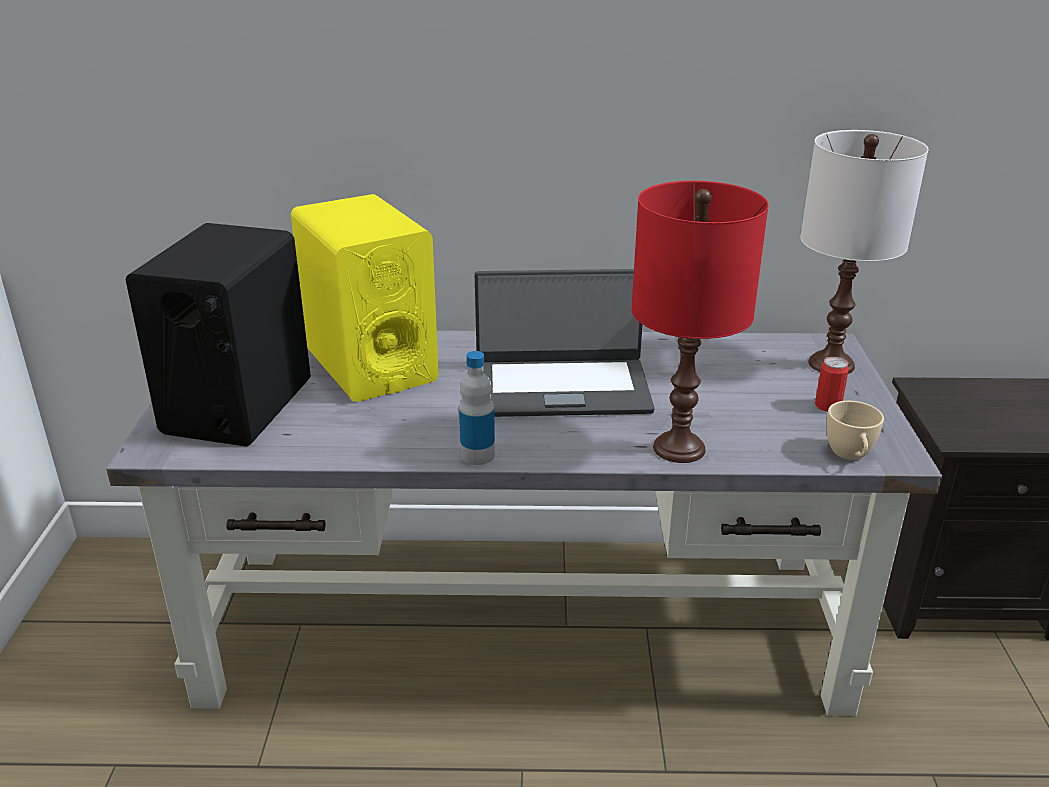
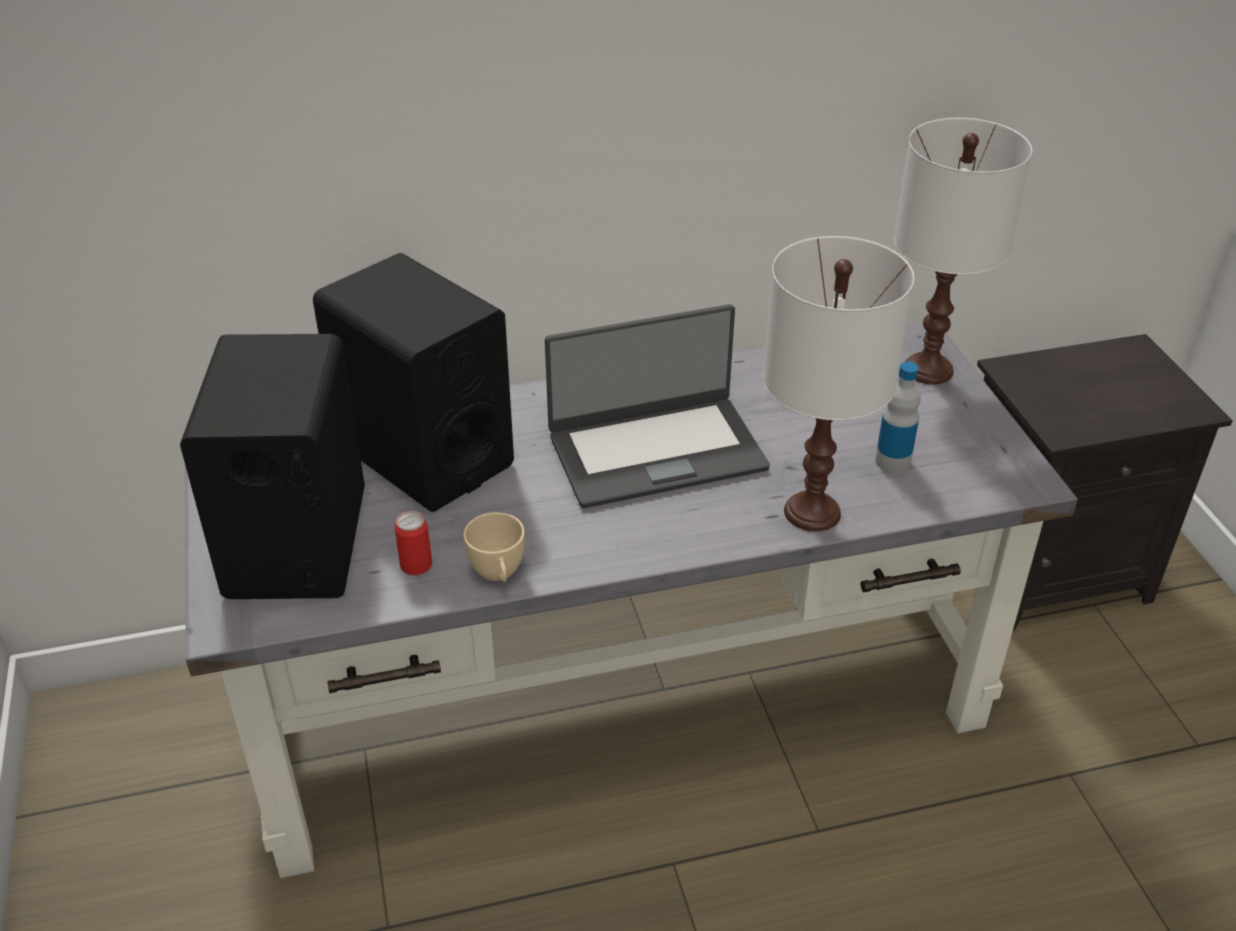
camera: 15 degrees left, 10 degrees up
(370, 365) = (424, 455): yellow speaker -> black speaker
(477, 455) = (604, 561): bottle -> bottle (892, 461)
(680, 449) = (813, 512): red table lamp -> white table lamp
(828, 406) = (942, 428): can -> can (416, 565)
(850, 455) = (984, 490): beige cup -> beige cup (498, 574)

